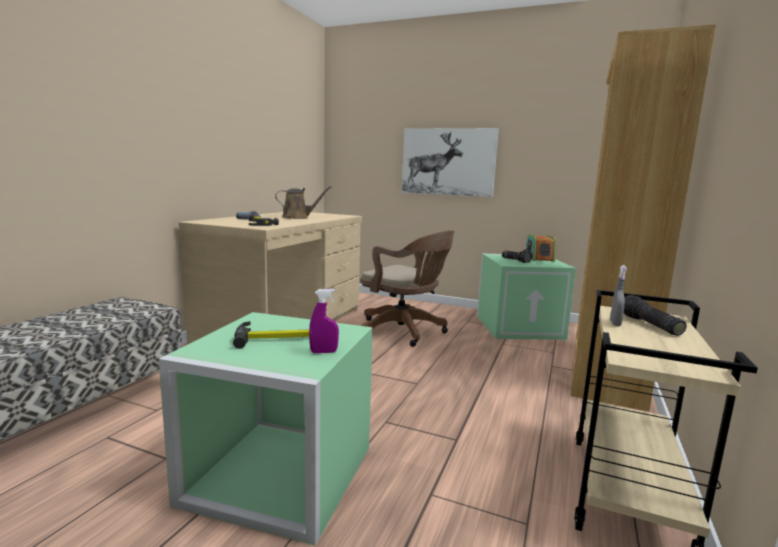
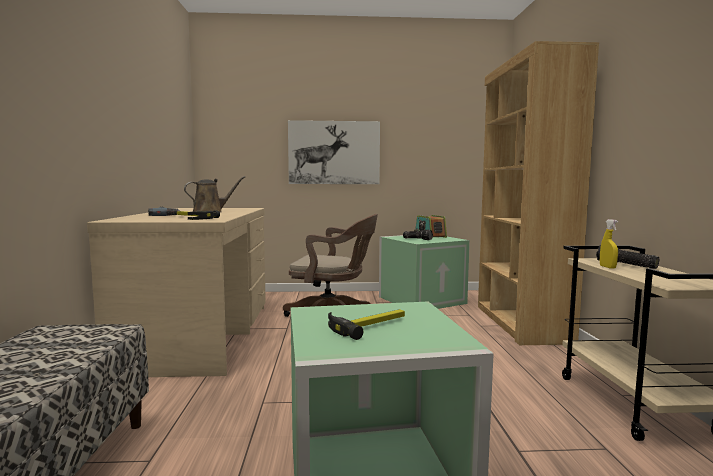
camera: 25 degrees left, 5 degrees down
(323, 352) = (438, 327): purple spray bottle -> none
(615, 323) = (607, 267): grey spray bottle -> yellow spray bottle

